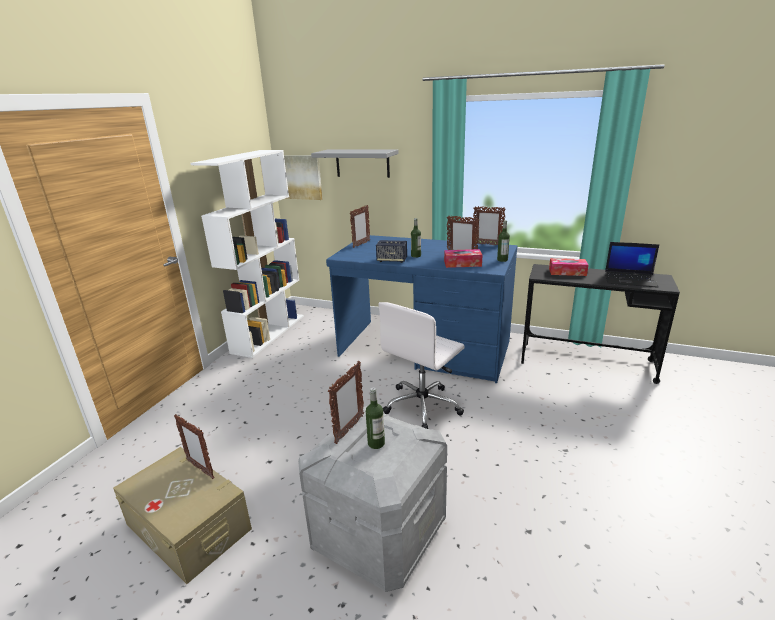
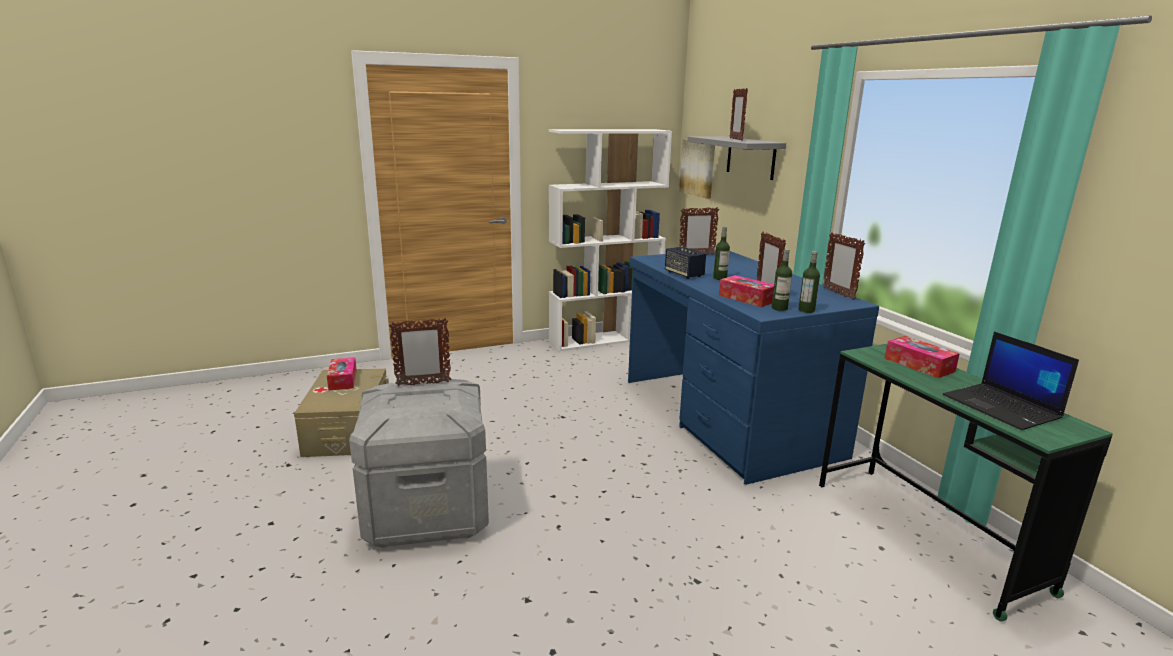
camera: 45 degrees right, 5 degrees down
(159, 482) = (343, 380): none -> tissue box
(200, 469) = (370, 385): picture frame -> picture frame (736, 139)
(376, 443) = (420, 401): bottle -> bottle (779, 308)
(423, 406) = (628, 458): white office chair -> none
(586, 362) = (925, 534): black desk -> green desk

